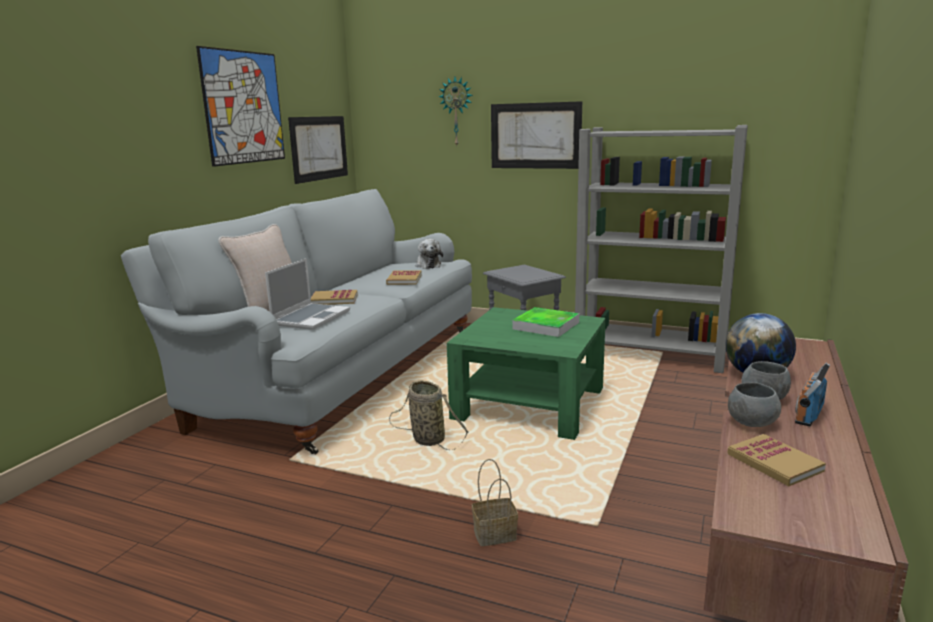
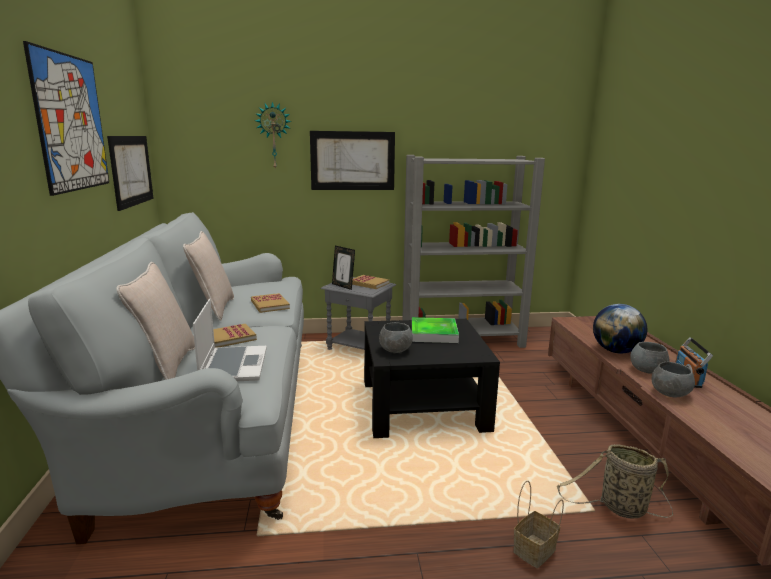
camera: 30 degrees left, 0 degrees up
(356, 278) = (214, 309): none -> beige pillow
(426, 439) = (373, 466): basket -> basket (619, 508)
(427, 265) = (270, 286): plush toy -> none
(484, 334) = (395, 350): none -> grey bowl
(504, 273) = (343, 286): none -> picture frame
(529, 404) = (423, 405): green coffee table -> black coffee table
(774, 462) = (728, 425): book -> book (369, 283)

